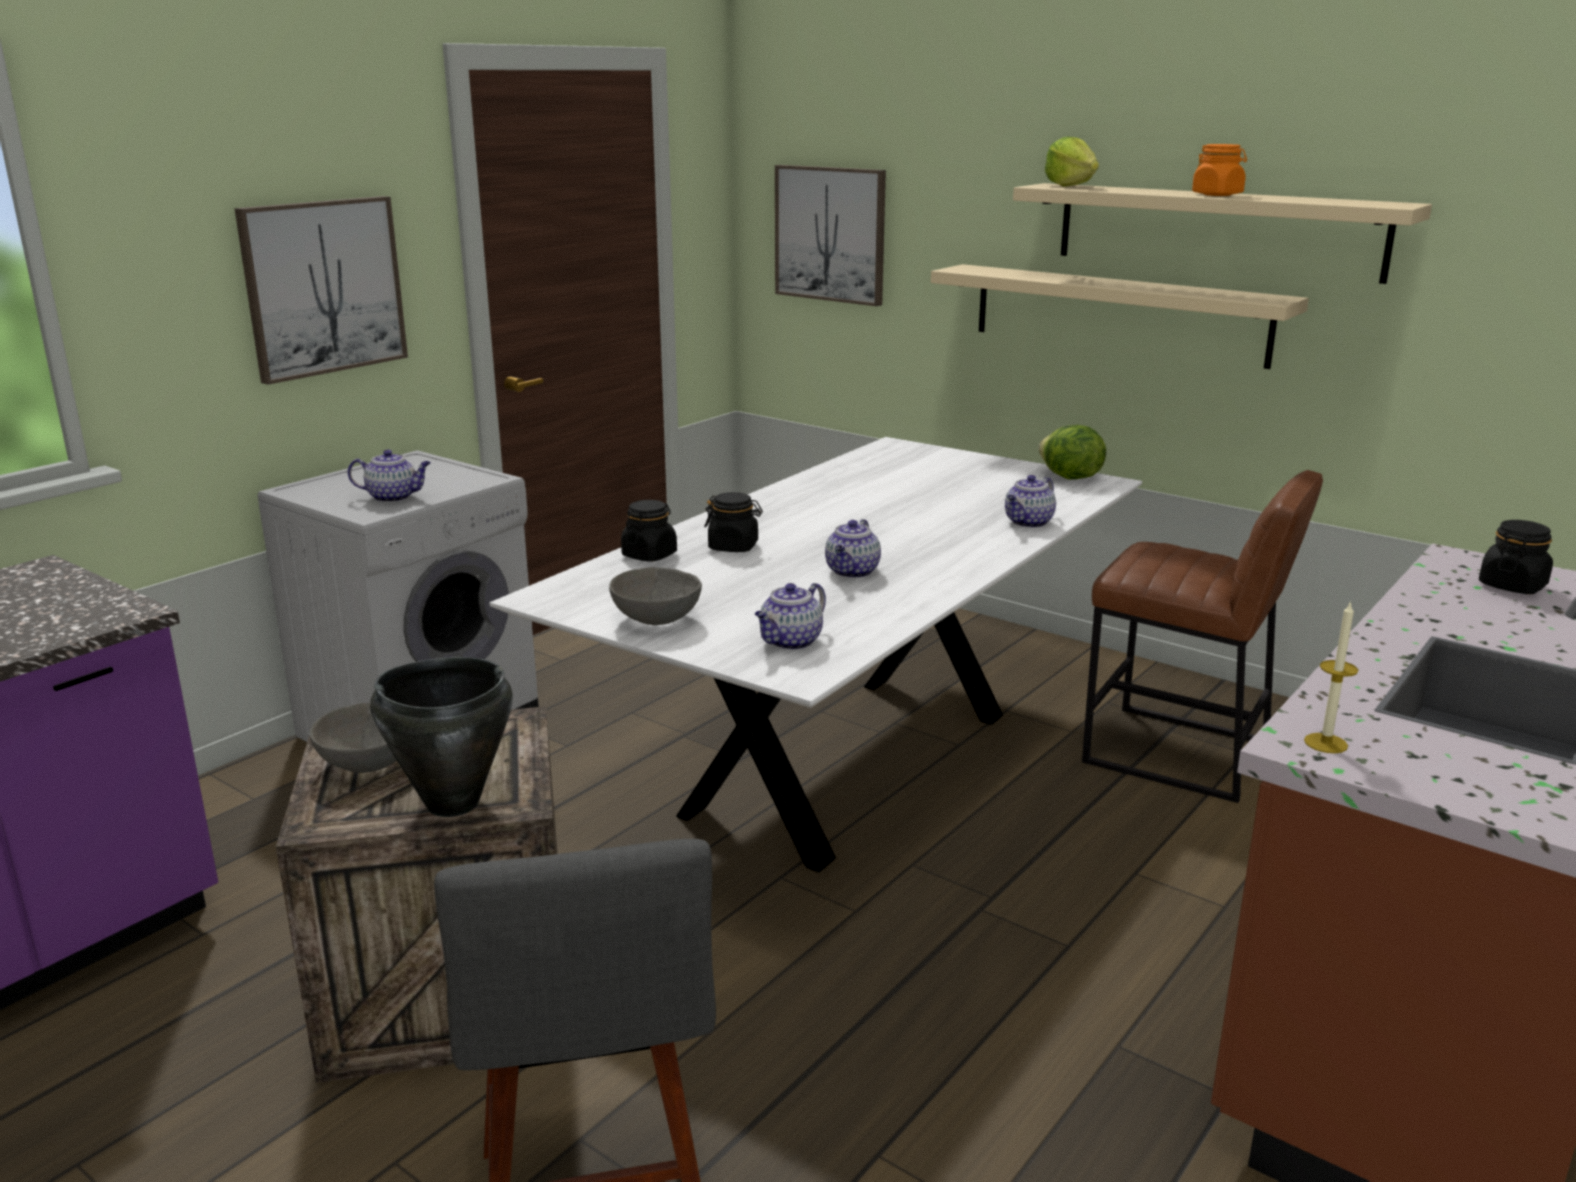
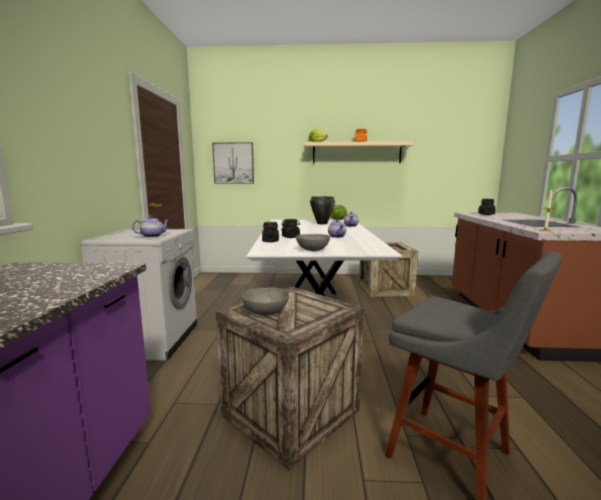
camera: 35 degrees left, 10 degrees down
(323, 287) = (99, 154): picture -> none
(452, 803) = (323, 313): black cooking pot -> black cooking pot (321, 223)
(790, 642) = (362, 248): teapot -> none
(1118, 314) = (331, 178): beige shelf -> none
(1180, 753) = (385, 289): brown chair -> crate

